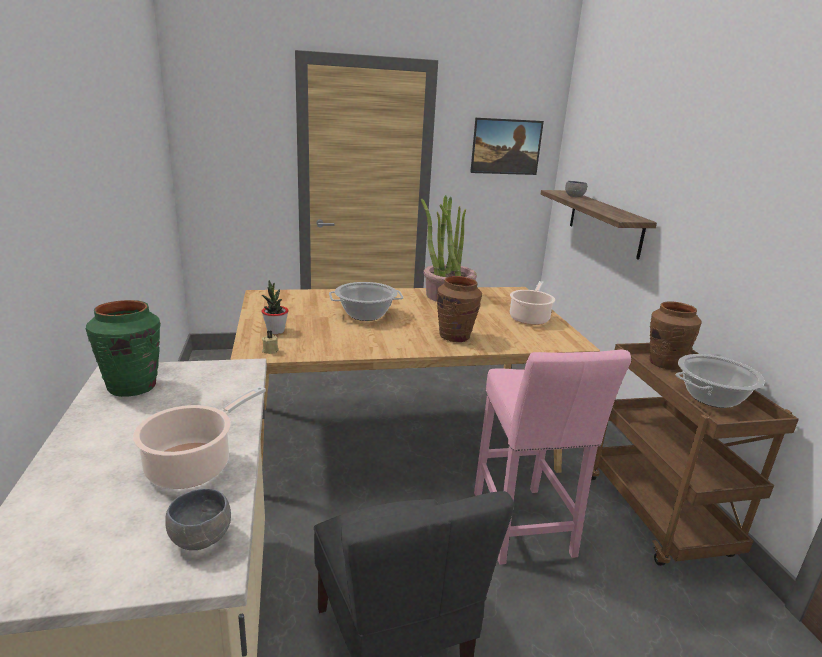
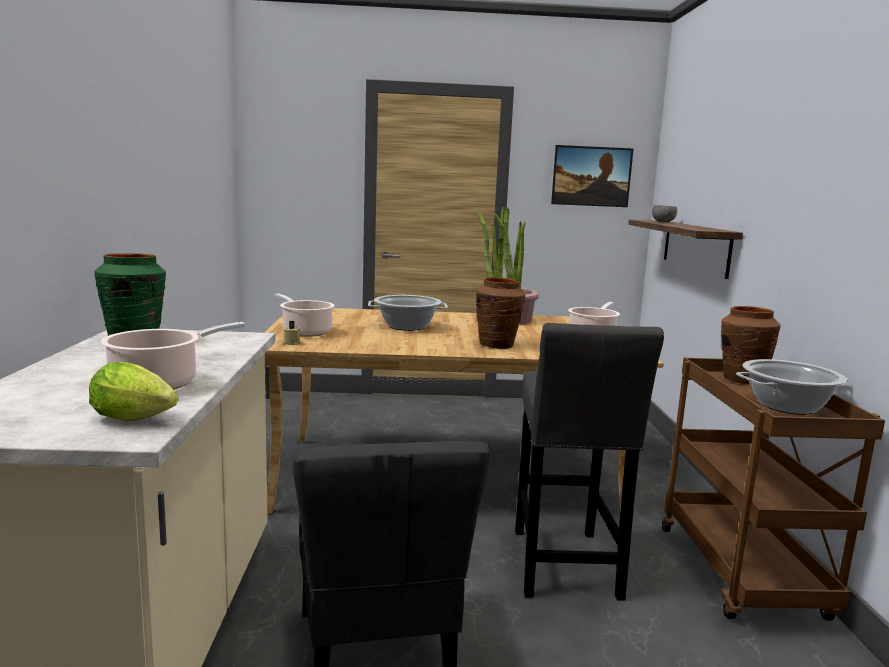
camera: 10 degrees right, 10 degrees down
(200, 537) = (138, 420): grey bowl -> lettuce
(275, 331) = (305, 332): potted plant -> cooking pot
(522, 528) = (564, 568): pink stool -> grey stool

